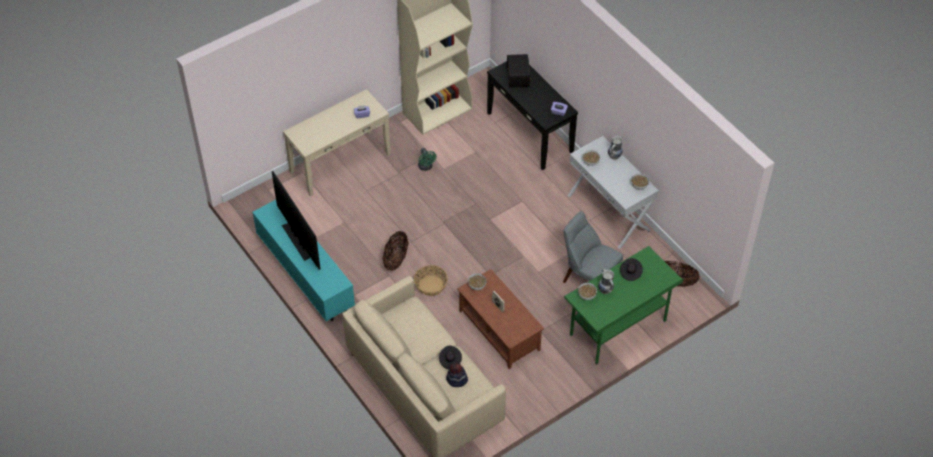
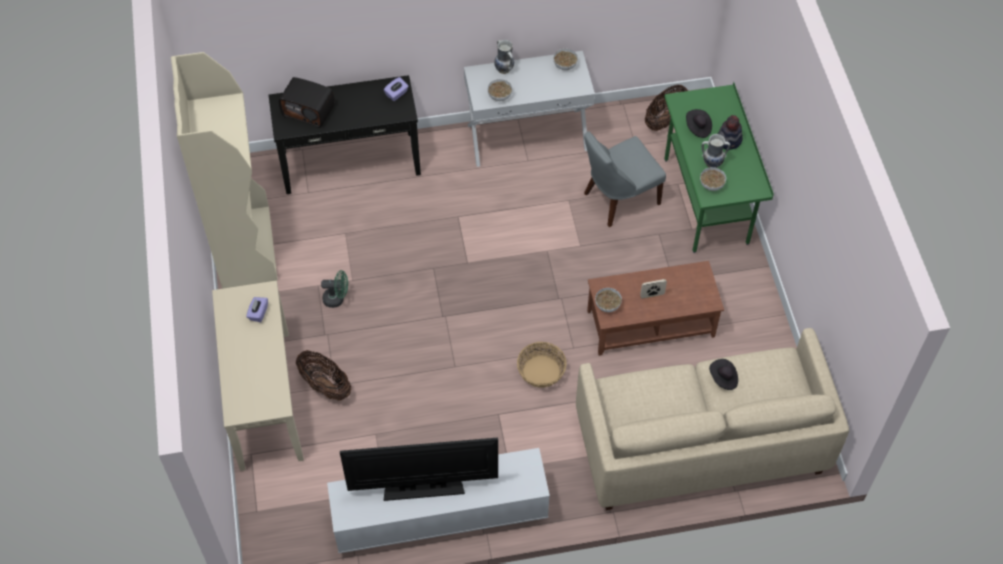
camera: 65 degrees left, 5 degrees up
(305, 273) = (439, 517): turquoise tv stand -> white tv stand
(396, 259) = (475, 395): basket -> basket (325, 385)
(456, 380) = (757, 383): hat -> hat (729, 140)

